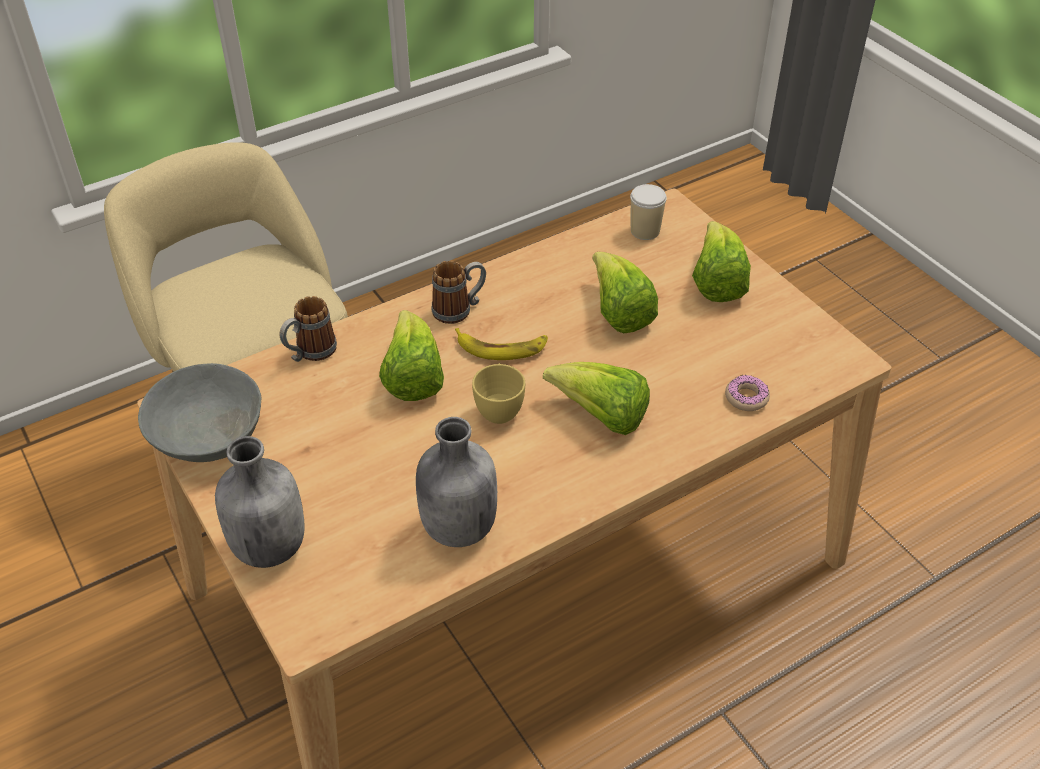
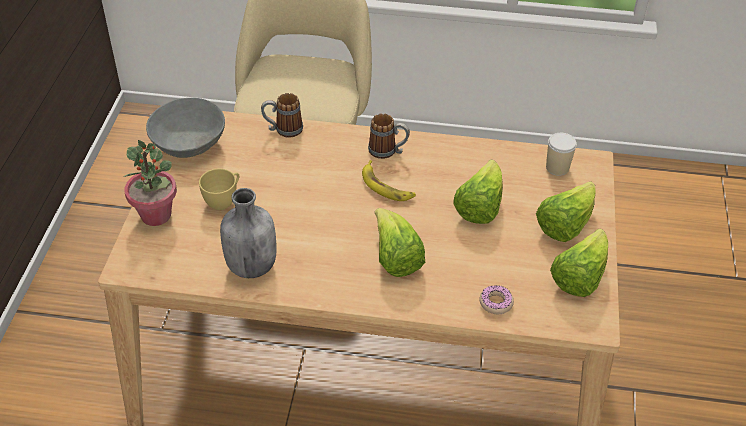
camera: 40 degrees right, 0 degrees up
(269, 546) = (156, 215): grey bottle -> potted plant
(412, 378) = (319, 174): lettuce -> lettuce (579, 277)
(499, 408) = (345, 218): yellow cup -> yellow cup (224, 200)

